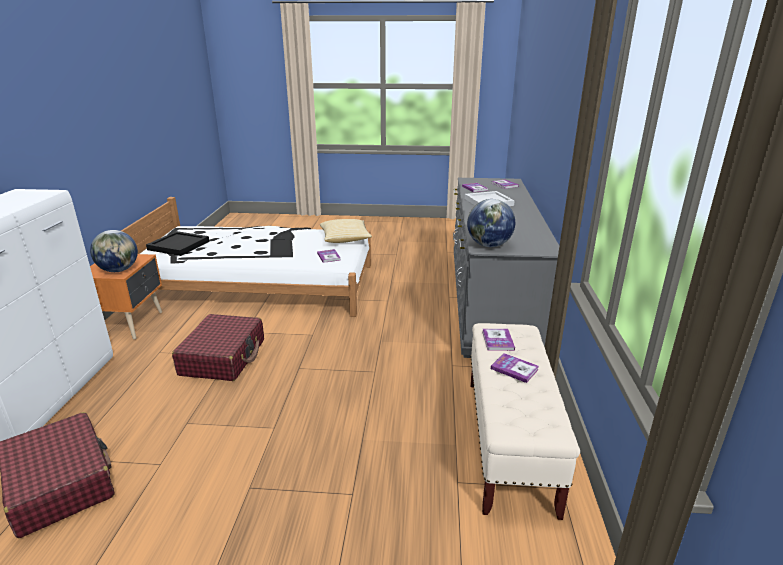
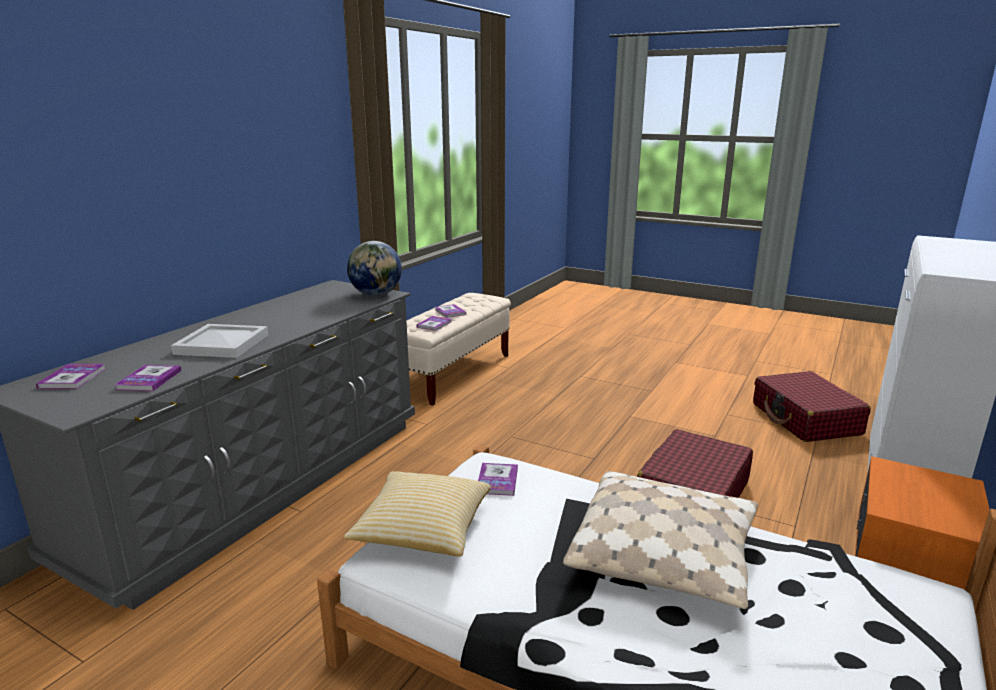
camera: 155 degrees left, 5 degrees down
(119, 270) = (903, 478): globe -> none
(178, 245) = (864, 612): black tray -> none
(247, 248) = (664, 554): none -> beige pillow

